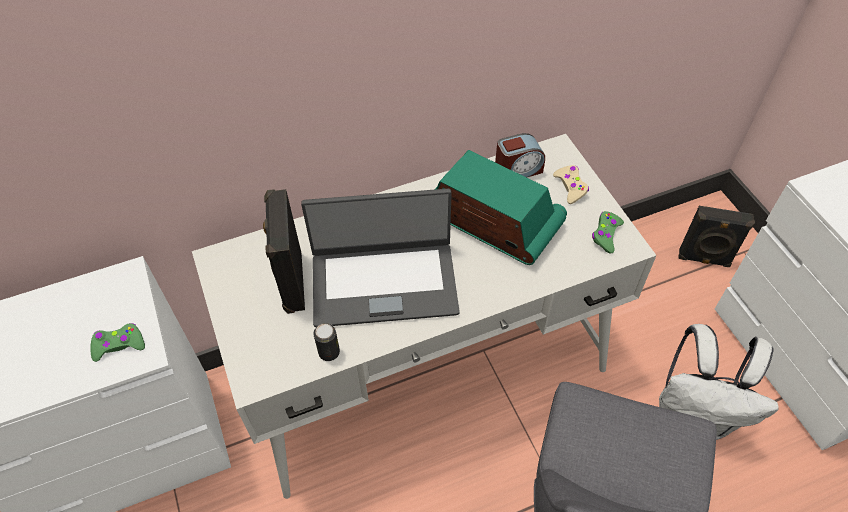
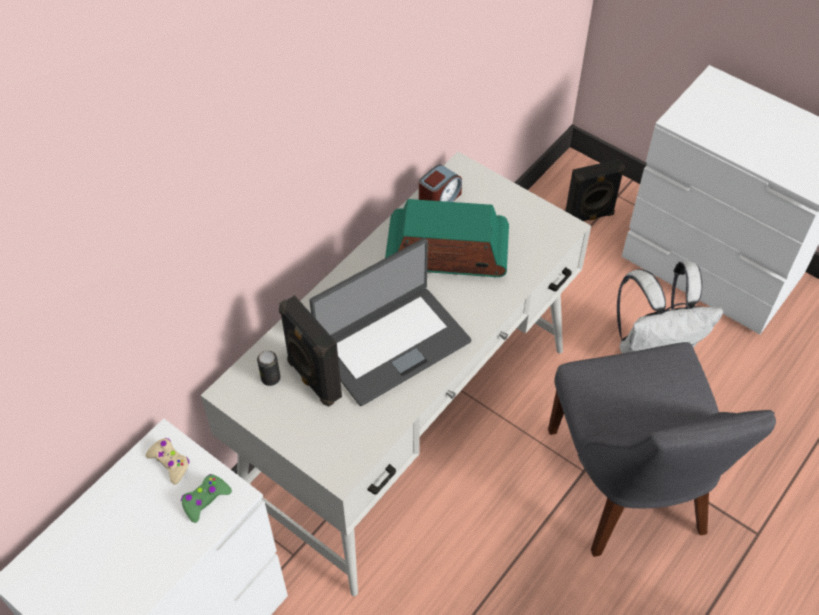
camera: 30 degrees left, 0 degrees up
(329, 352) = (387, 420): can -> can (270, 378)
(570, 187) = (491, 197): beige game controller -> beige game controller (170, 462)
(606, 235) = (543, 225): green game controller -> none

